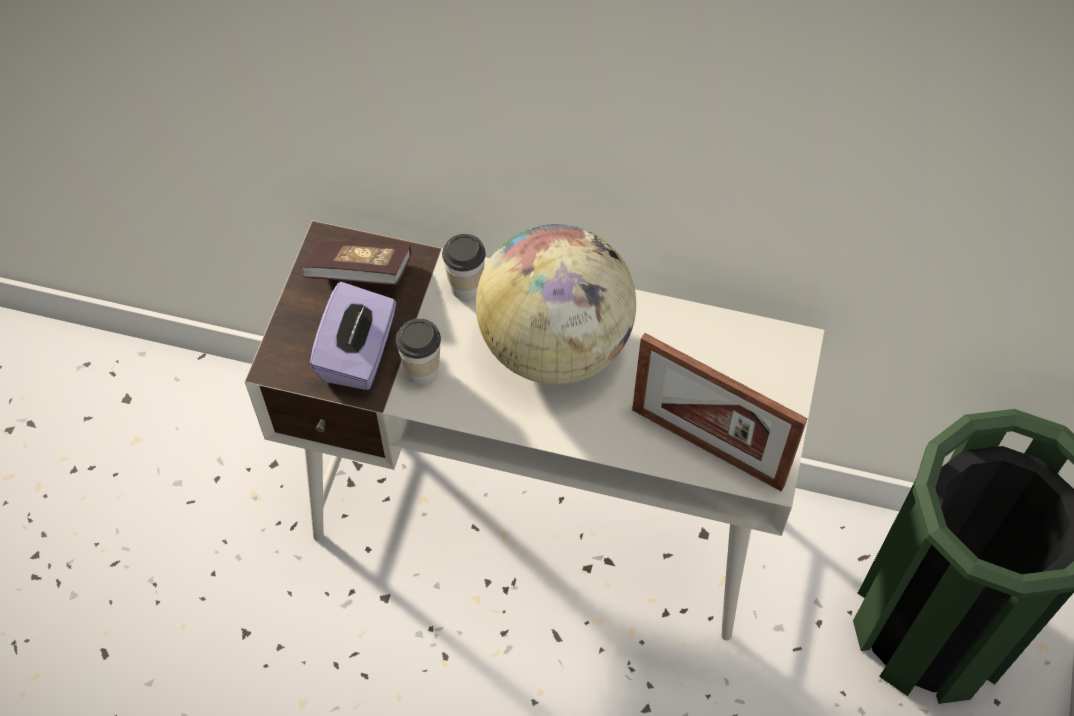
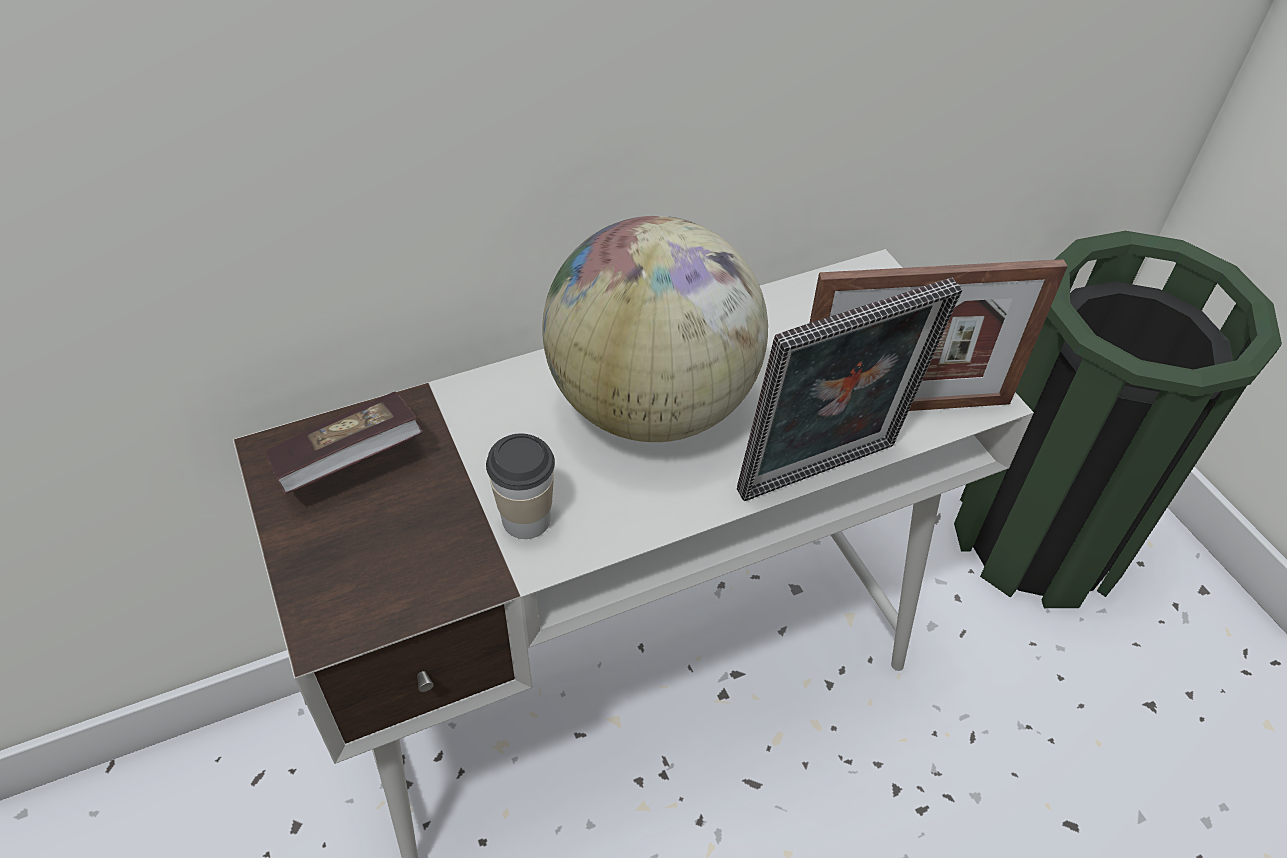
camera: 40 degrees left, 10 degrees down
(358, 355) = (429, 549): purple tissue box -> none
(466, 286) = (495, 403): cup -> none
(611, 456) = (822, 476): none -> picture frame

